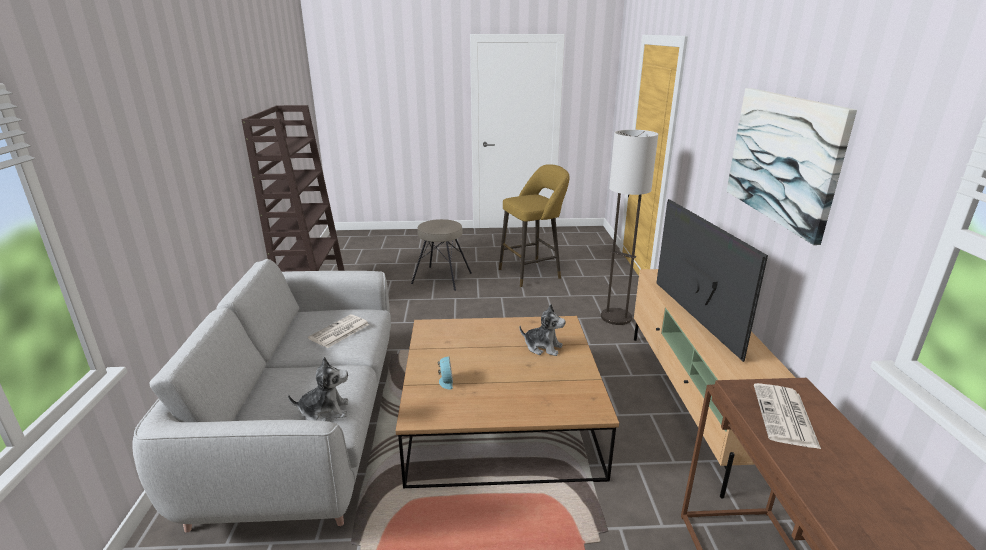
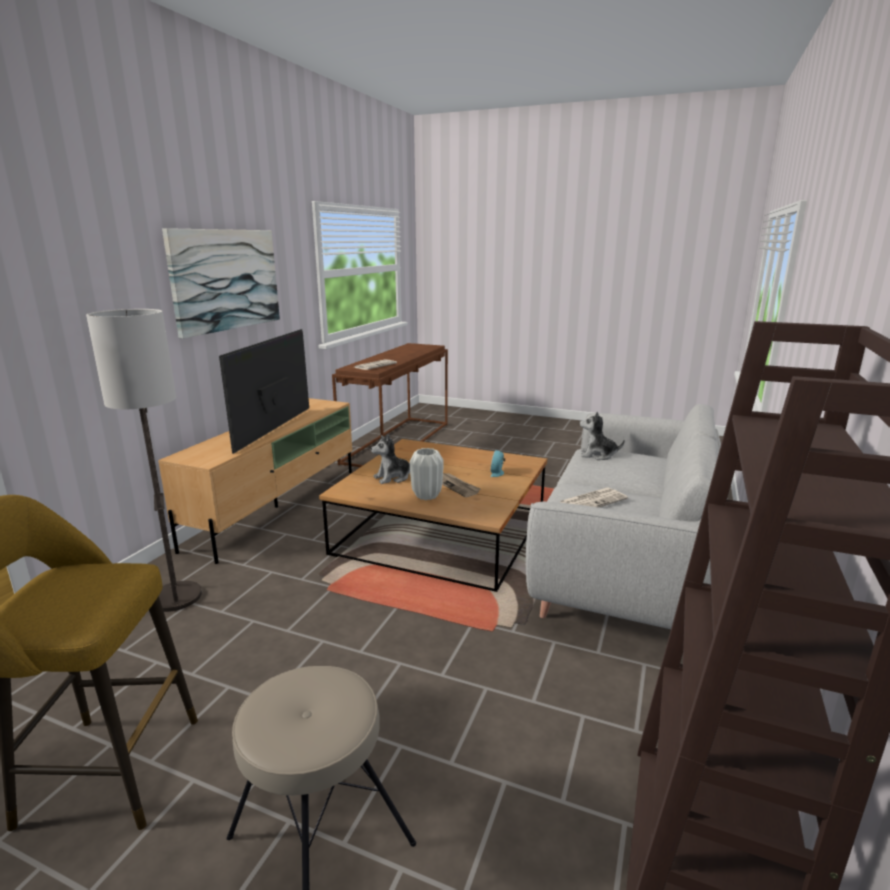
camera: 155 degrees left, 5 degrees down
(475, 351) = (456, 486): none -> newspaper
(492, 334) = (426, 495): none -> white vase
(543, 347) = (393, 477): plush toy -> plush toy turned 75 degrees counterclockwise

